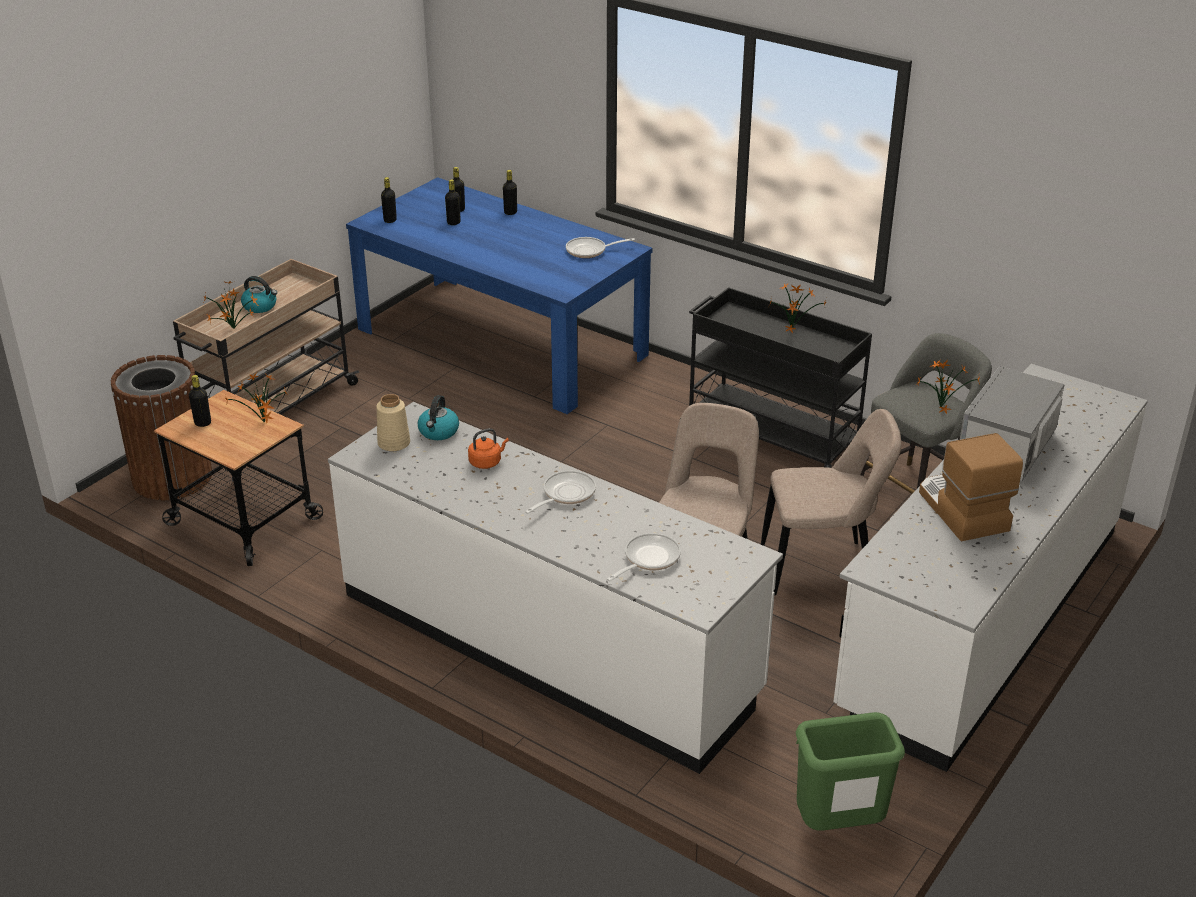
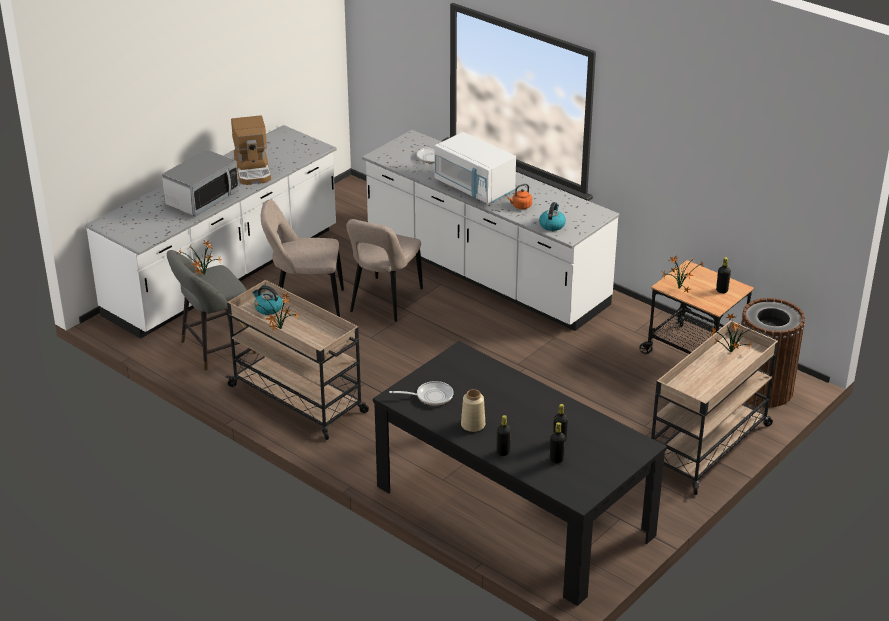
camera: 175 degrees left, 0 degrees up
(260, 306) = (717, 374): kettle -> kettle (268, 308)
(390, 220) = (623, 447): black bottle -> none
(394, 443) = (579, 219): beige vase -> beige vase (472, 425)
(501, 342) = (513, 510): blue dining table -> black dining table
(565, 494) = (474, 187): frying pan -> white microwave
(770, 435) = (299, 399): black cart -> beige cart
(838, 827) = (352, 195): green trash can -> none

